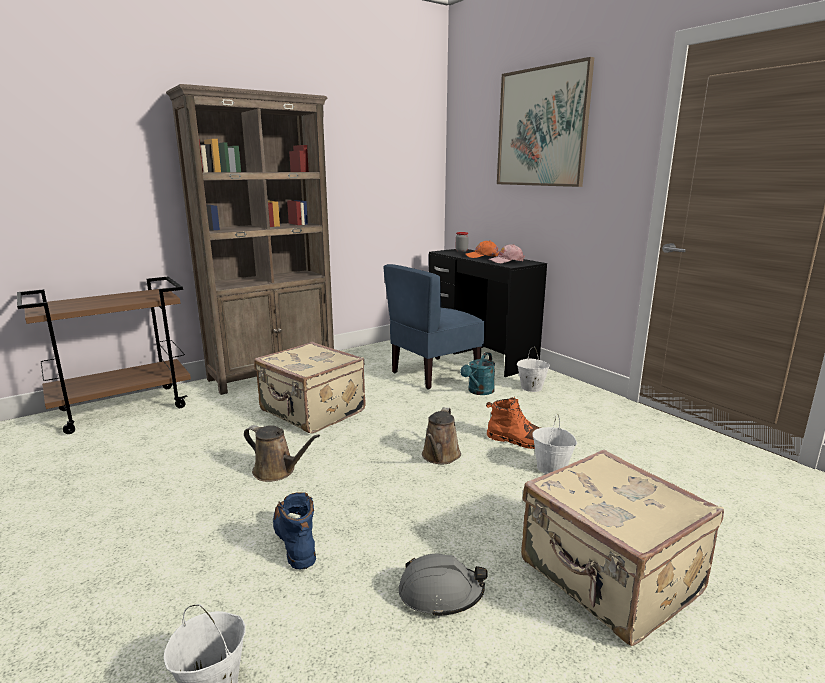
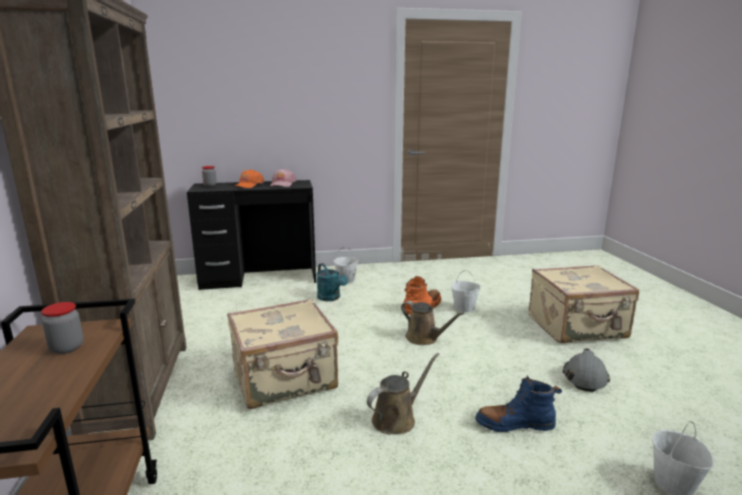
camera: 65 degrees left, 0 degrees up
(137, 297) = (67, 348): none -> jar
(434, 373) = (272, 304): blue chair -> none
(542, 127) = (284, 64): picture -> none

